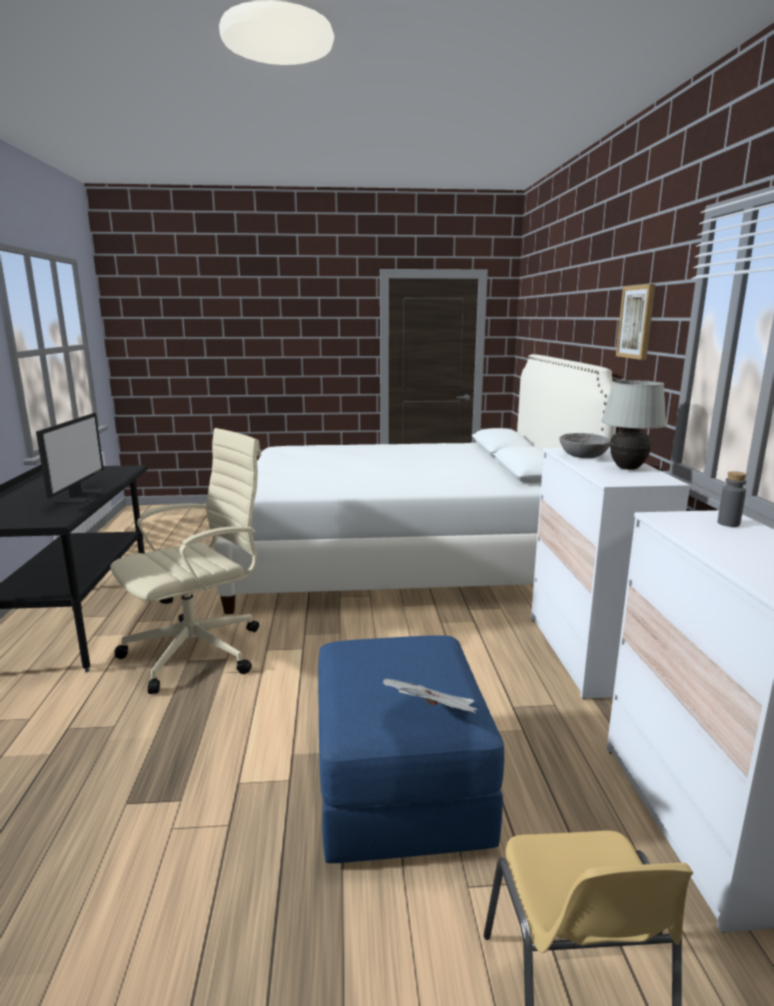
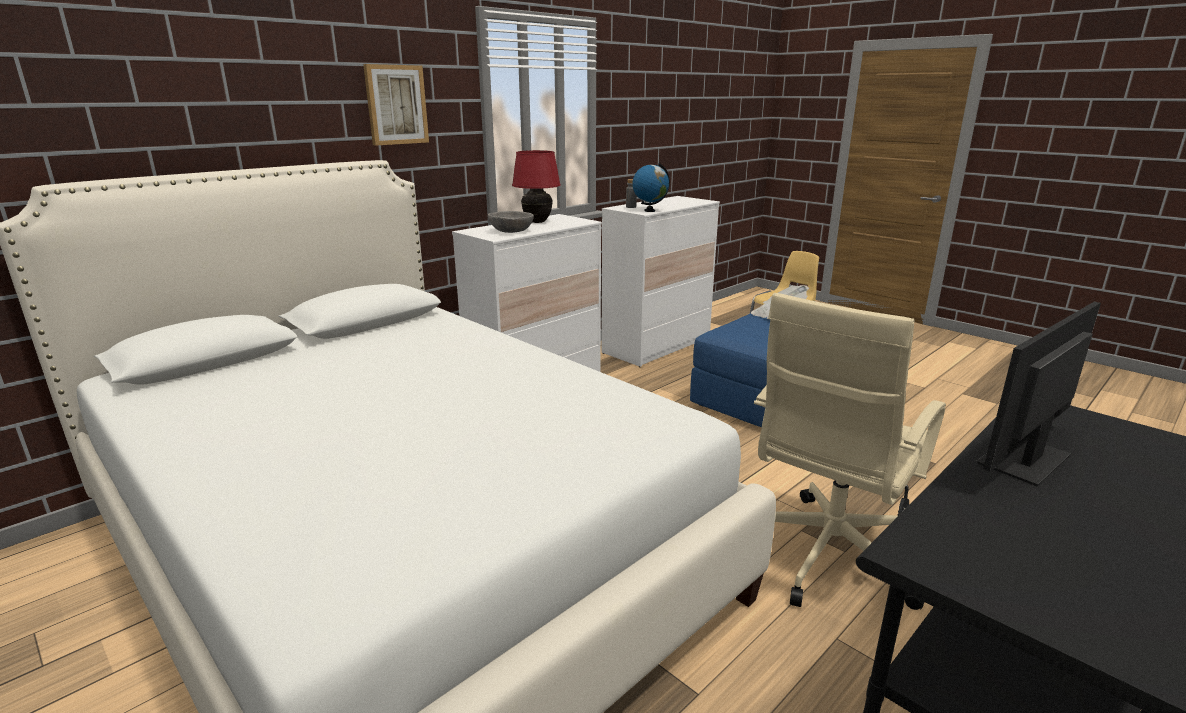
camera: 130 degrees left, 5 degrees up
(199, 651) = (826, 556): beige office chair -> beige office chair turned 60 degrees counterclockwise
(627, 468) = (537, 222): white table lamp -> red table lamp
(672, 522) = (649, 211): none -> globe

